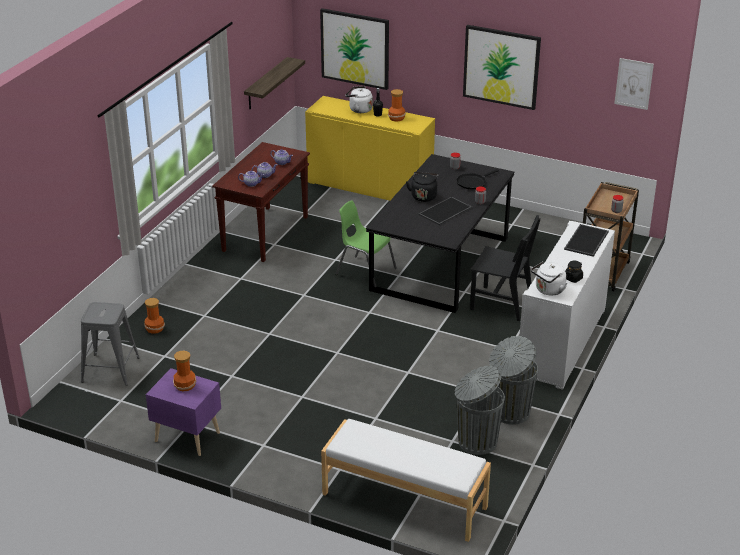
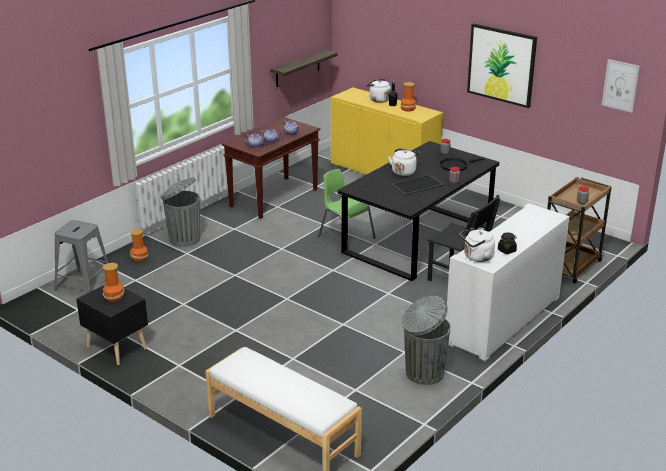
camera: 15 degrees right, 5 degrees down
(187, 436) = (117, 347): purple nightstand -> black nightstand
(355, 48) = (380, 44): picture -> none
(423, 196) = (404, 171): black kettle -> white kettle
(476, 441) = (378, 394): grey trash can -> grey trash can (183, 239)
(587, 241) = (536, 221): tray -> none

